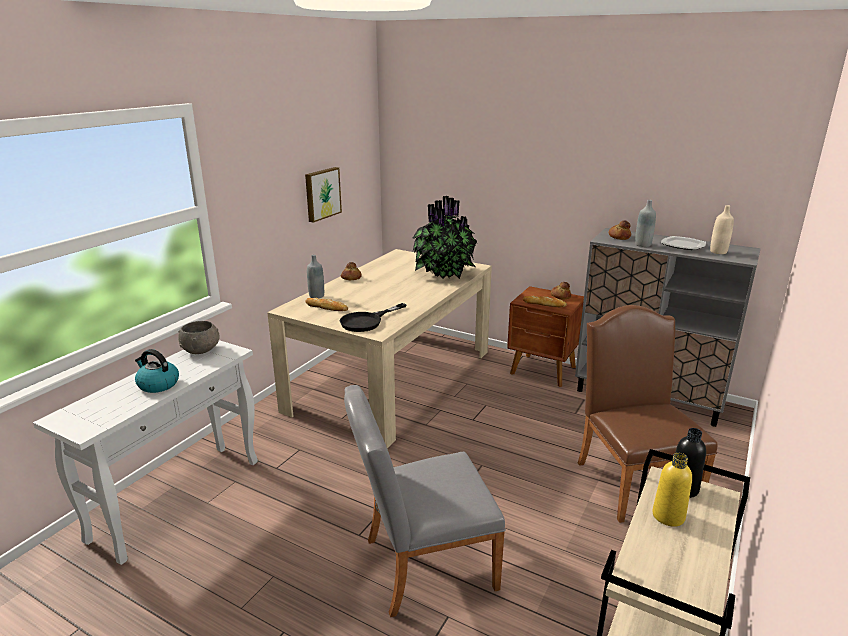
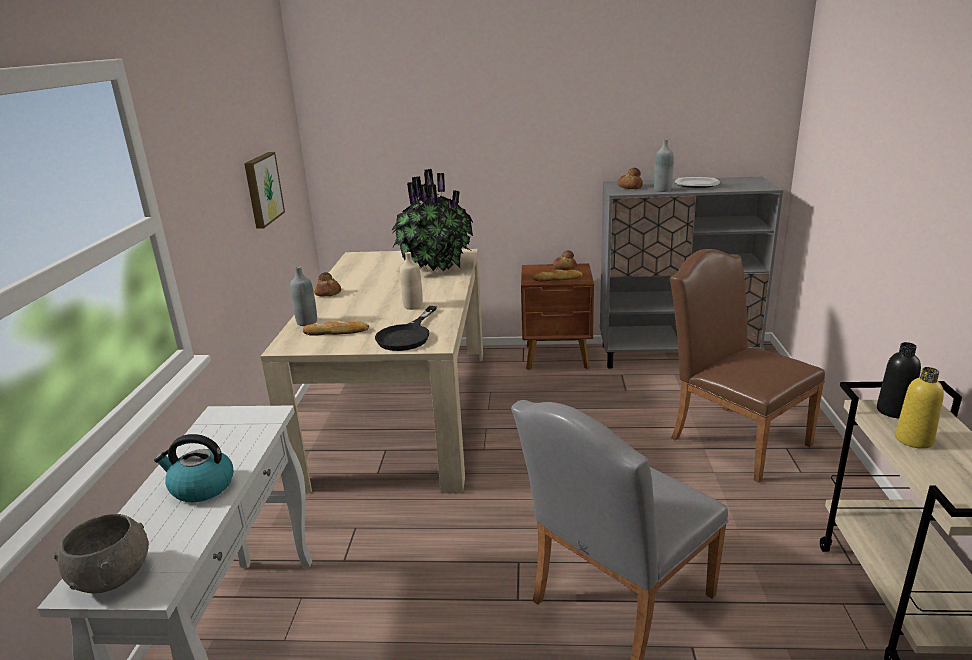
camera: 25 degrees left, 0 degrees up
(201, 350) = (217, 424): grey bowl -> grey bowl (113, 575)
(718, 252) = (735, 184): beige bottle -> beige bottle (413, 306)

